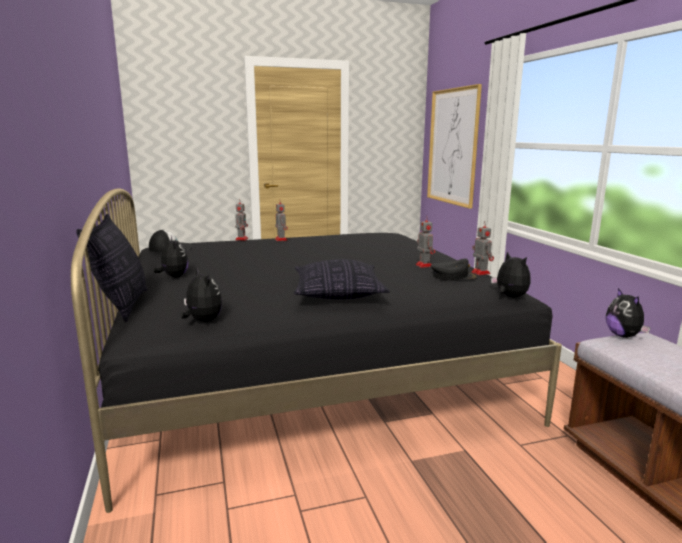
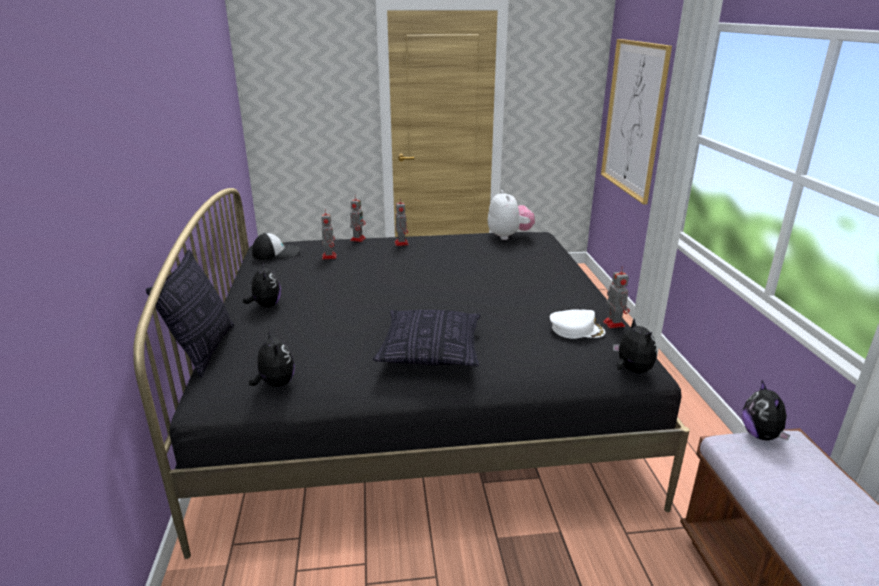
camera: 10 degrees right, 10 degrees up
(369, 233) = (508, 236): none -> plush toy
(423, 265) = (549, 305): toy robot -> toy robot (329, 256)
(453, 276) = (576, 329): black cap -> white cap

